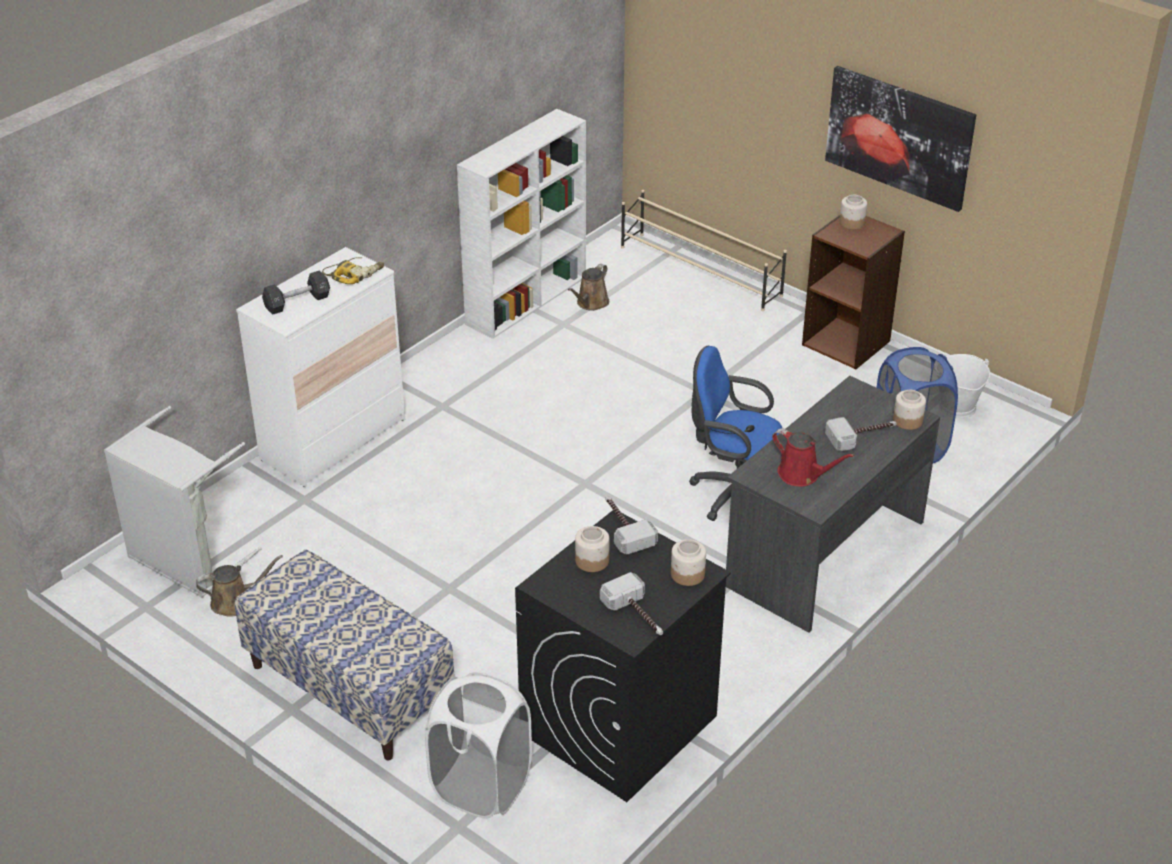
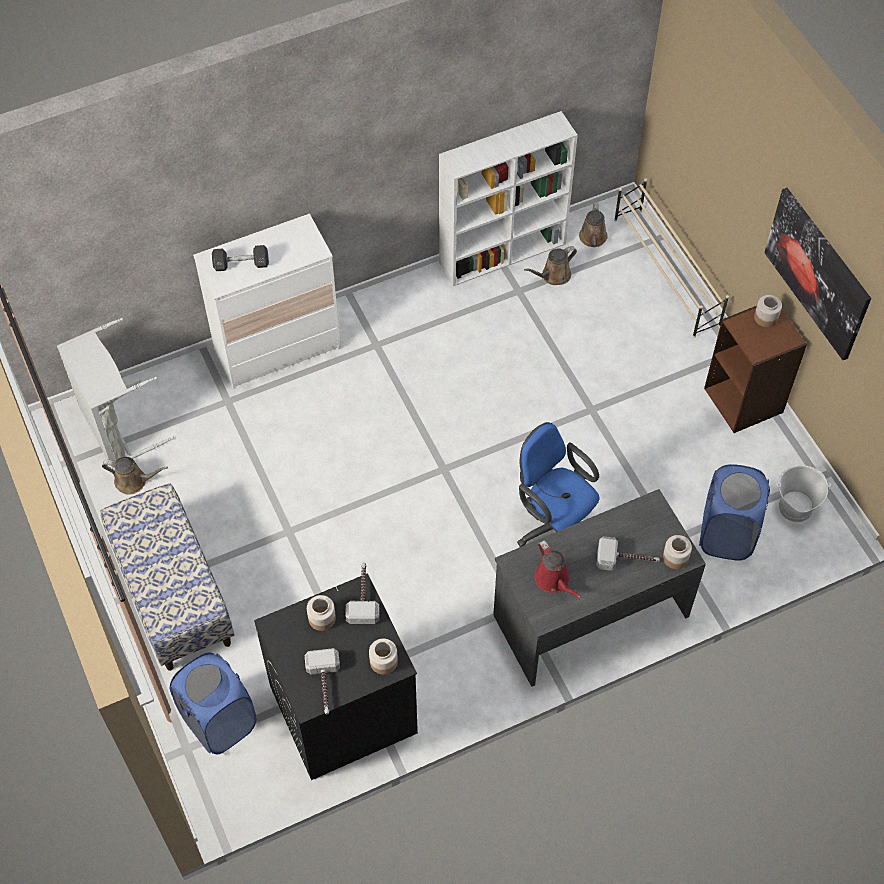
camera: 25 degrees right, 20 degrees up
(354, 274) = (300, 248): power drill -> none
(481, 787) = (219, 721): white laundry basket -> blue laundry basket
(610, 266) = (593, 238): none -> brown watering can

